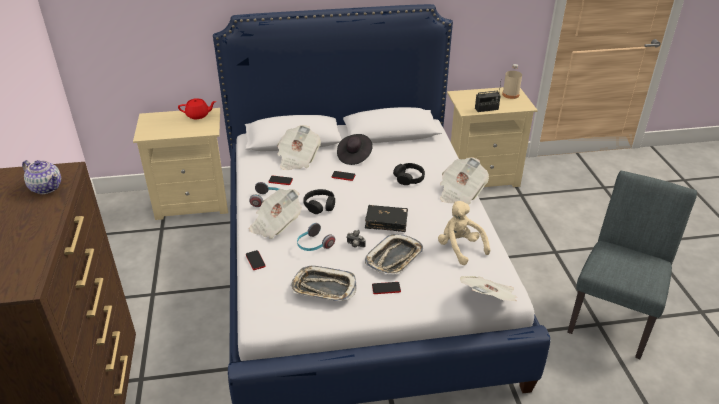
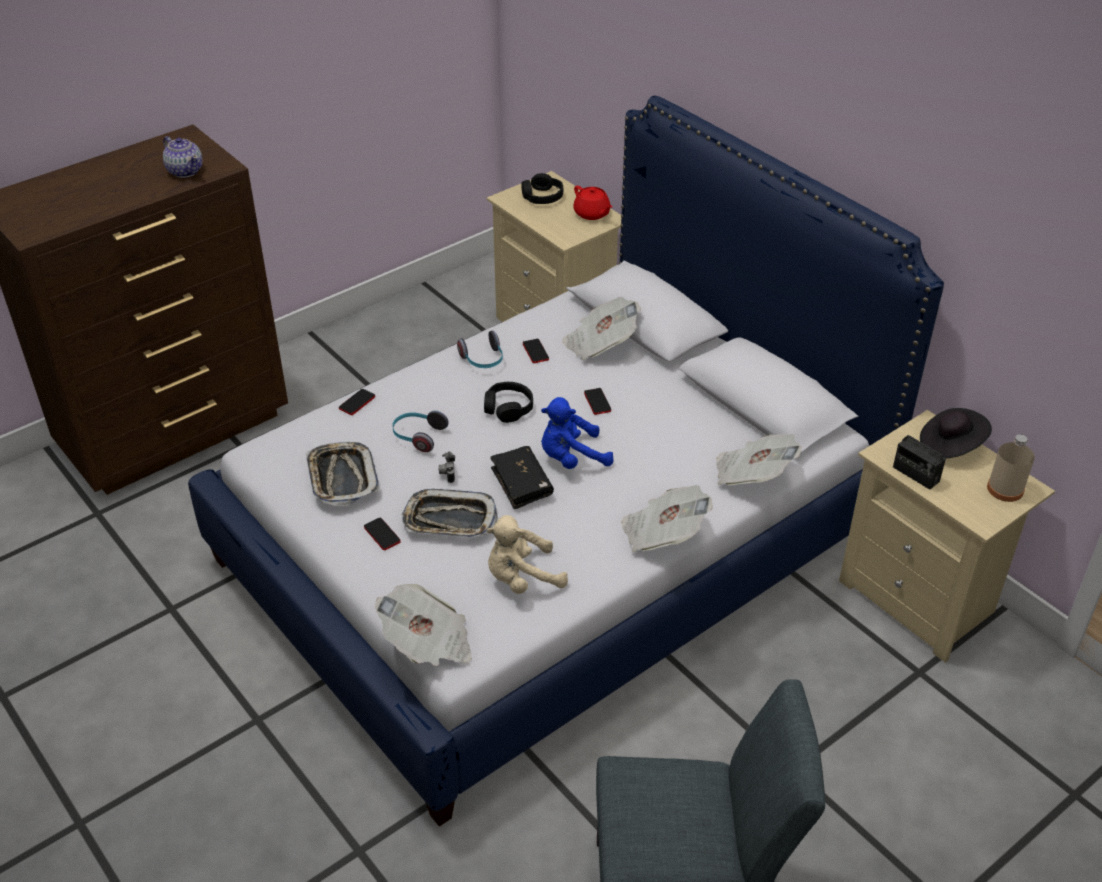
camera: 60 degrees right, 5 degrees up
(46, 187) = (185, 171): teapot -> teapot turned 45 degrees counterclockwise
(275, 225) = (437, 388): newspaper -> newspaper (752, 475)
(354, 156) = (658, 392): black hat -> black hat (950, 445)
(379, 200) = (571, 458): none -> blue plush toy
(409, 178) = (652, 467): black headphones -> black headphones (542, 196)
(460, 248) = (521, 578): beige plush toy -> beige plush toy turned 135 degrees counterclockwise

